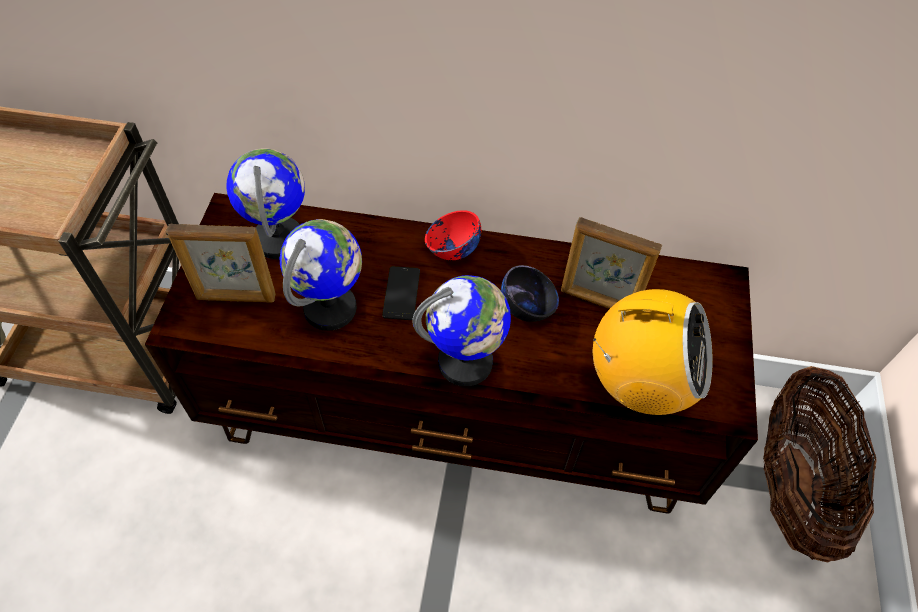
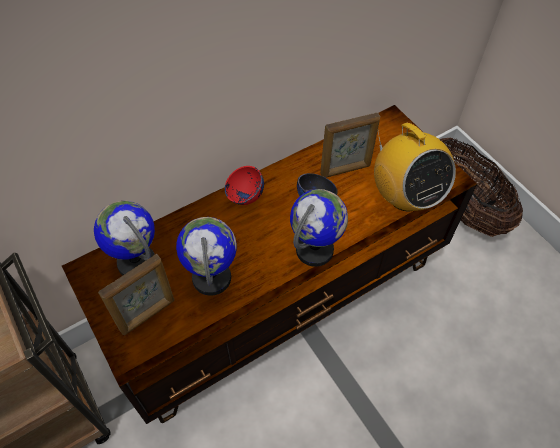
camera: 40 degrees left, 0 degrees up
(401, 293) = (243, 240): phone -> none
(640, 384) = (405, 196): radio -> radio turned 90 degrees clockwise

